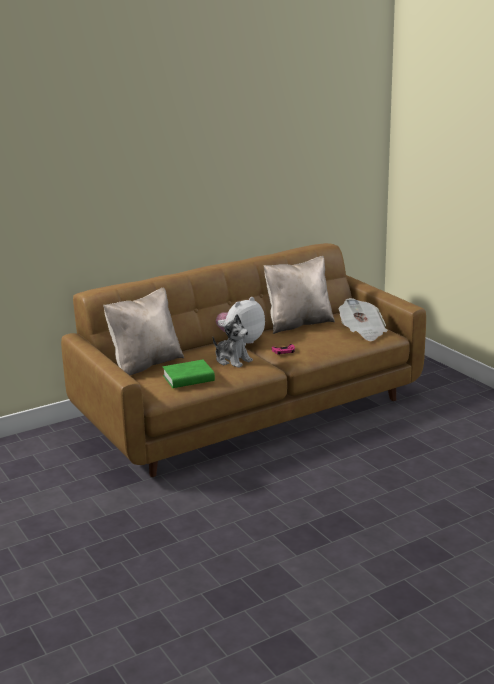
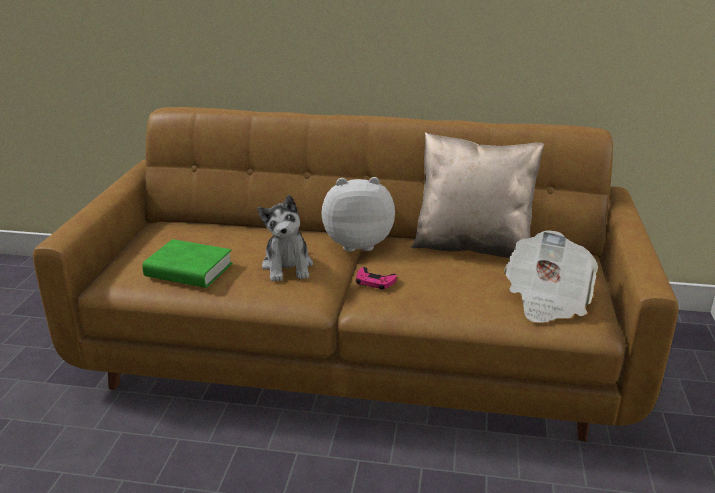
camera: 40 degrees right, 5 degrees up
(145, 364) = (192, 229): beige pillow -> none

